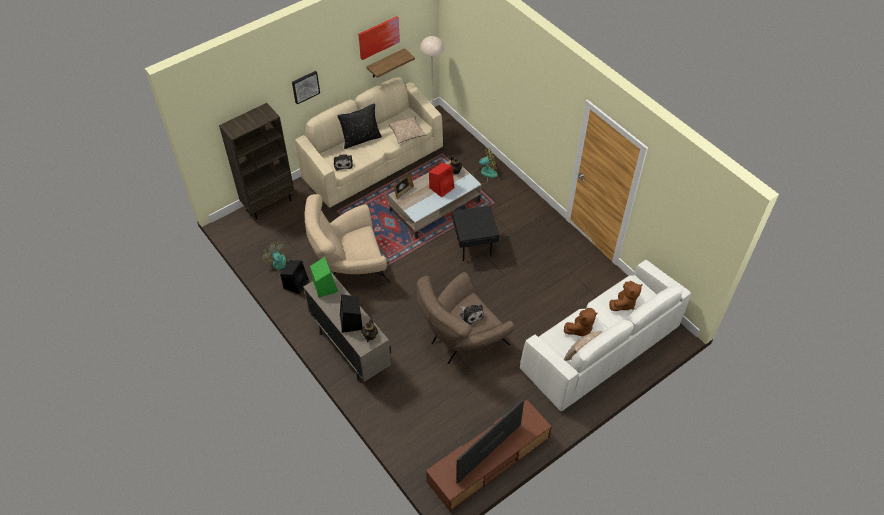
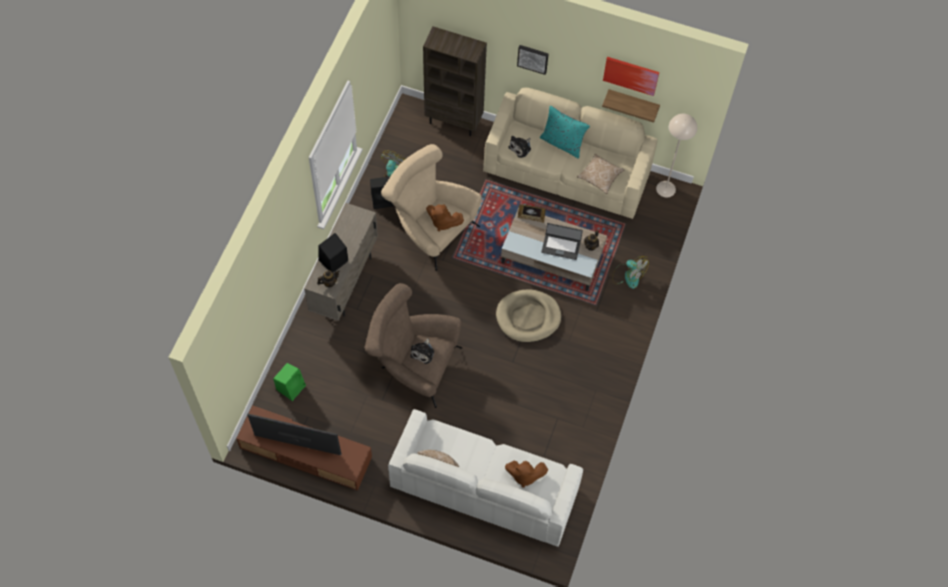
camera: 55 degrees right, 10 degrees up
(325, 286) = (356, 218): green speaker -> green speaker (291, 387)
(360, 139) = (562, 143): black pillow -> turquoise pillow
(442, 187) = (561, 246): red speaker -> laptop
(474, 246) = (528, 317): black side table -> beige dog bed
(580, 329) = (467, 451): brown plush toy -> brown plush toy (443, 222)

